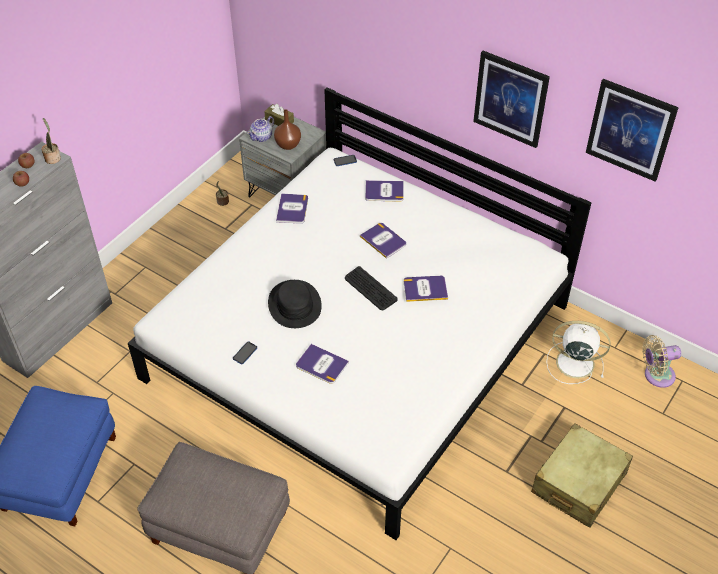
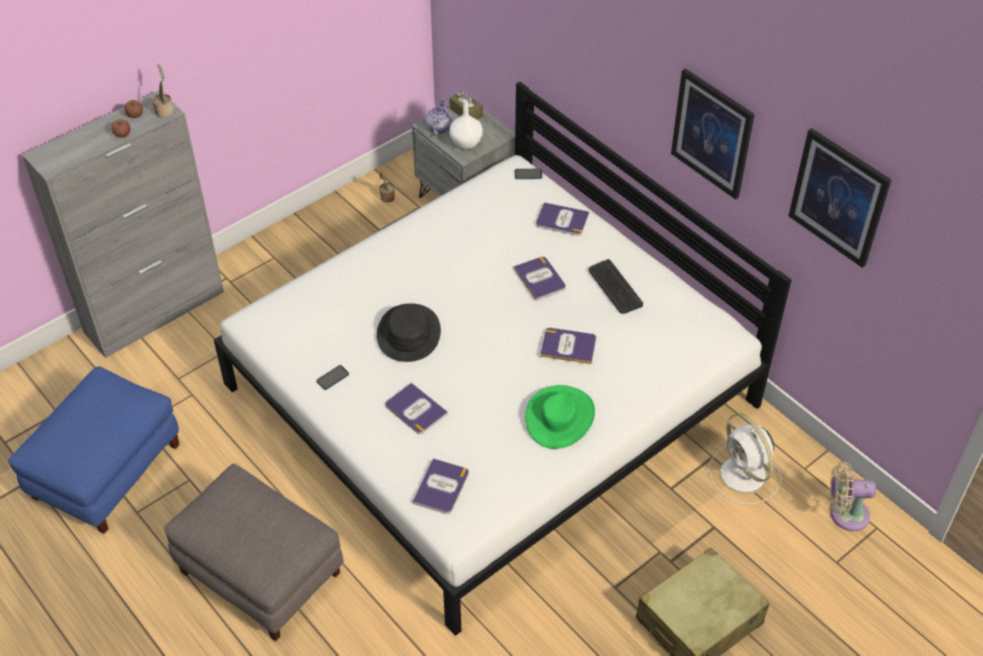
camera: 15 degrees right, 0 degrees up
(262, 137) = (439, 128): teapot -> teapot turned 135 degrees clockwise
(287, 145) = (465, 143): brown vase -> white vase
(292, 209) = (445, 221): book -> book (441, 487)
(370, 289) = (503, 333): keyboard -> keyboard (615, 287)
(438, 346) = (560, 417): none -> green hat
(573, 363) = (744, 476): white fan -> white fan turned 150 degrees counterclockwise

